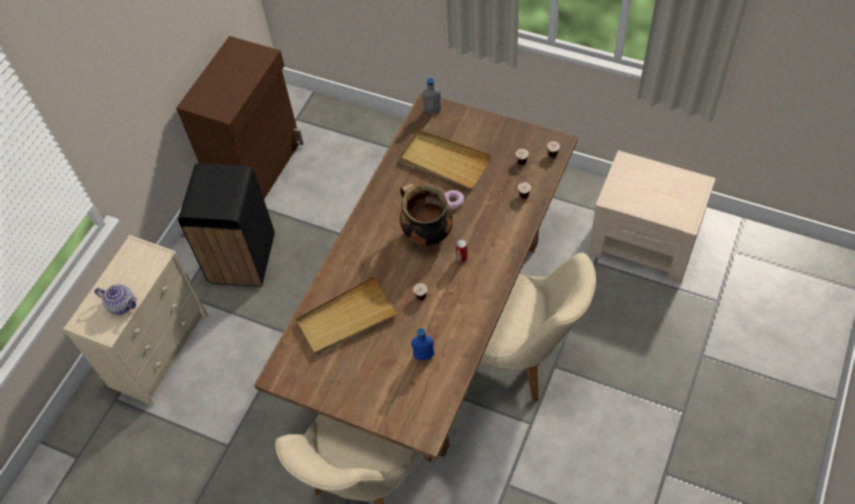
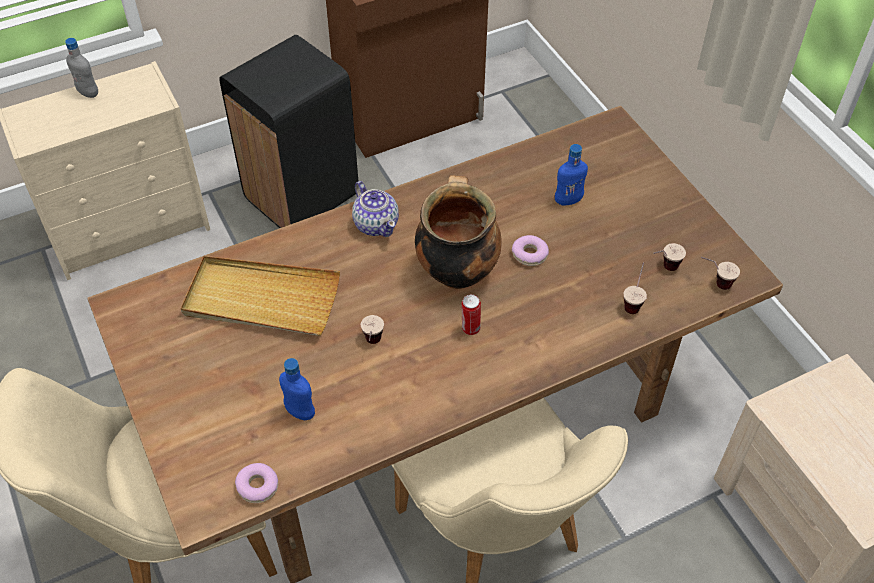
camera: 35 degrees right, 5 degrees down
(121, 304) = (71, 123): teapot -> teapot (376, 224)
(432, 110) = (614, 134): grey bottle -> grey bottle (88, 93)
(440, 403) = (258, 486): none -> donut
(444, 161) = (568, 200): beige tray -> blue bottle

